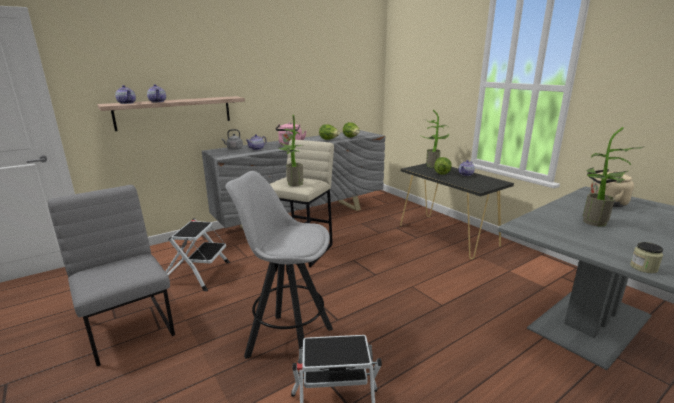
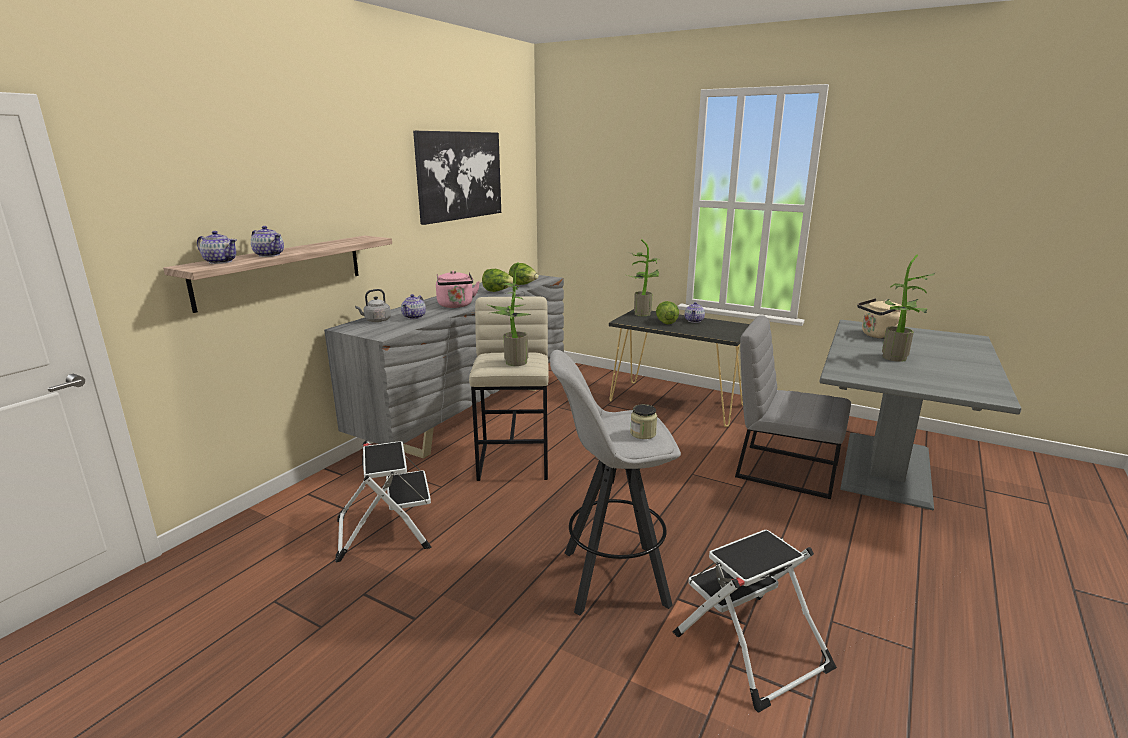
camera: 25 degrees left, 0 degrees up
(129, 326) = (359, 629): grey chair -> grey chair (783, 469)
(315, 62) = (459, 175): none -> picture
(643, 268) = (978, 395): jar -> jar (643, 433)

